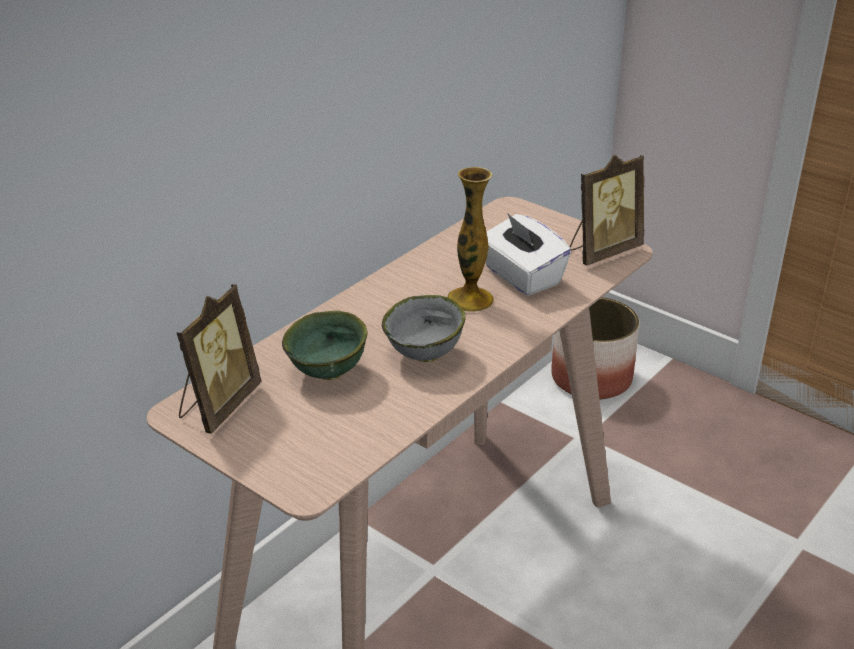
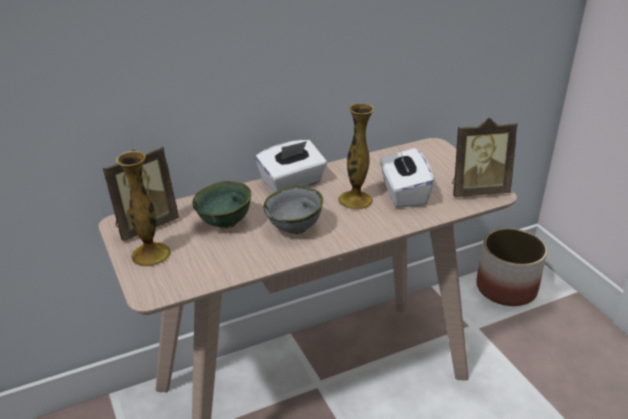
camera: 25 degrees right, 0 degrees up
(262, 440) = (151, 254): none -> vase
(372, 298) = (292, 183): none -> white tissue box

